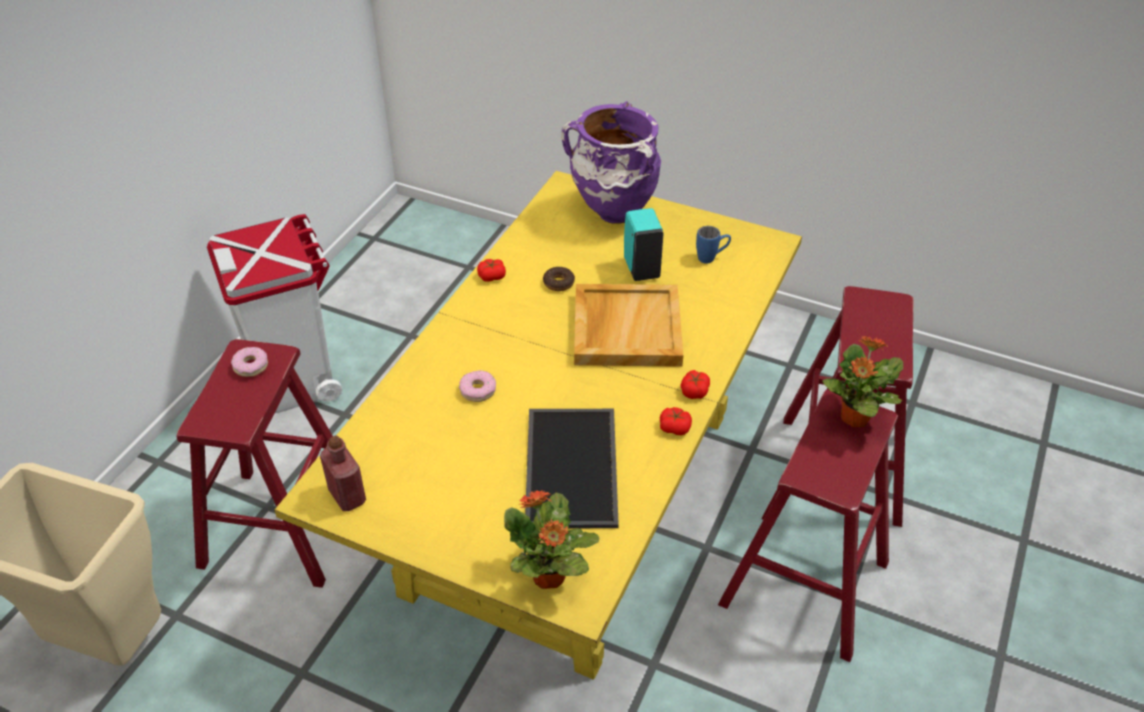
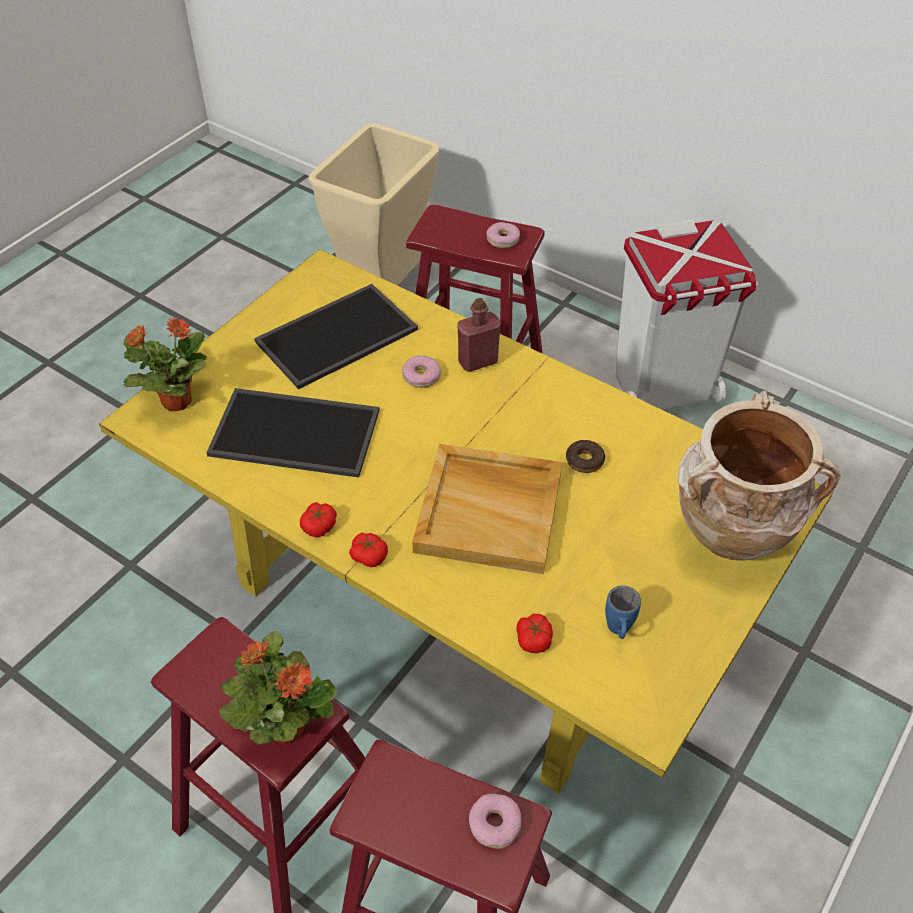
camera: 100 degrees right, 5 degrees up
(347, 496) = (317, 287): red bottle -> red bottle (478, 361)
(424, 463) = (337, 334): none -> tray
(491, 276) = (604, 403): tomato -> tomato (534, 639)
(612, 213) = (729, 537): purple vase -> beige vase
(641, 268) = (604, 546): turquoise soap dispenser -> none
(868, 307) = (495, 824): none -> donut

